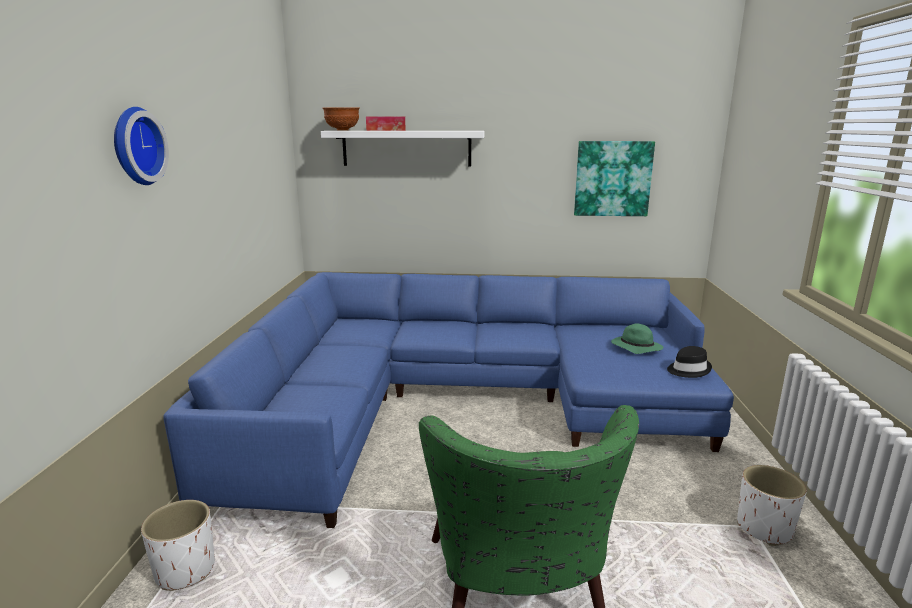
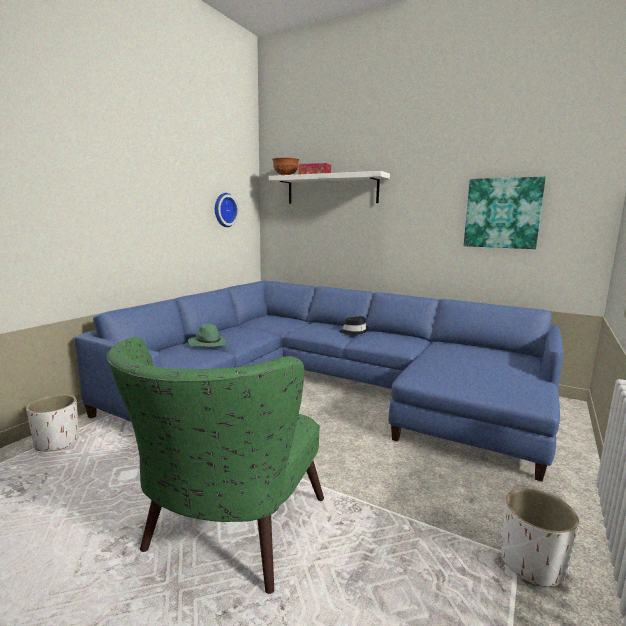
camera: 25 degrees right, 5 degrees down
(135, 146) = (82, 158): wall clock -> wall clock (224, 210)
(635, 347) = (483, 364): green hat -> green hat (208, 344)
(688, 369) = (520, 389): black hat -> black hat (354, 331)

